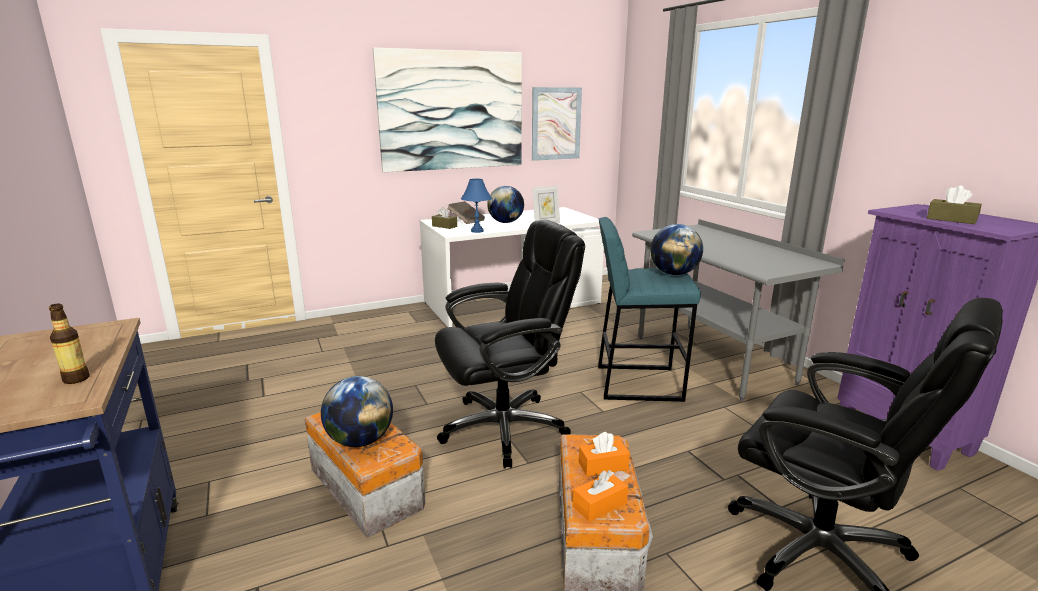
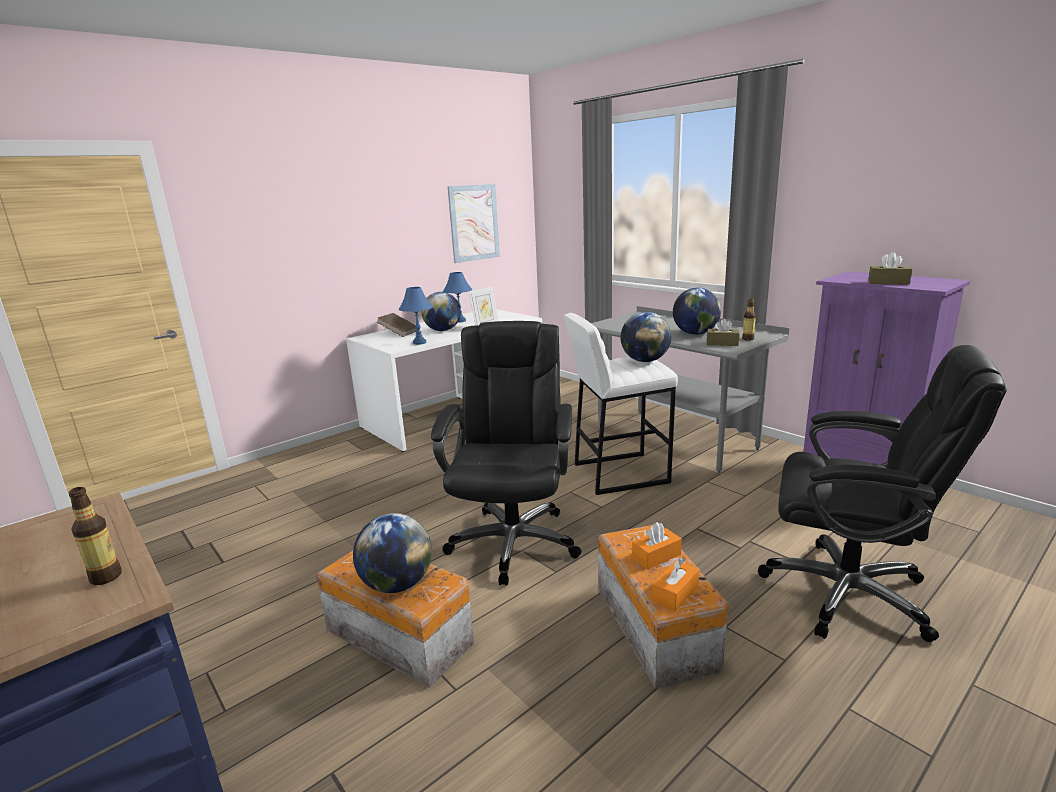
camera: 15 degrees left, 0 degrees up
(444, 226) = (380, 342): brown tissue box -> brown tissue box (722, 343)
(452, 111) = (368, 216): picture -> none
(503, 428) = (513, 542): black office chair -> black office chair turned 45 degrees counterclockwise
(527, 215) = (460, 321): none -> blue table lamp
(636, 383) = (618, 473): turquoise stool -> white stool
(739, 253) = (695, 333): none -> globe
(792, 265) = (748, 339): none -> bottle

